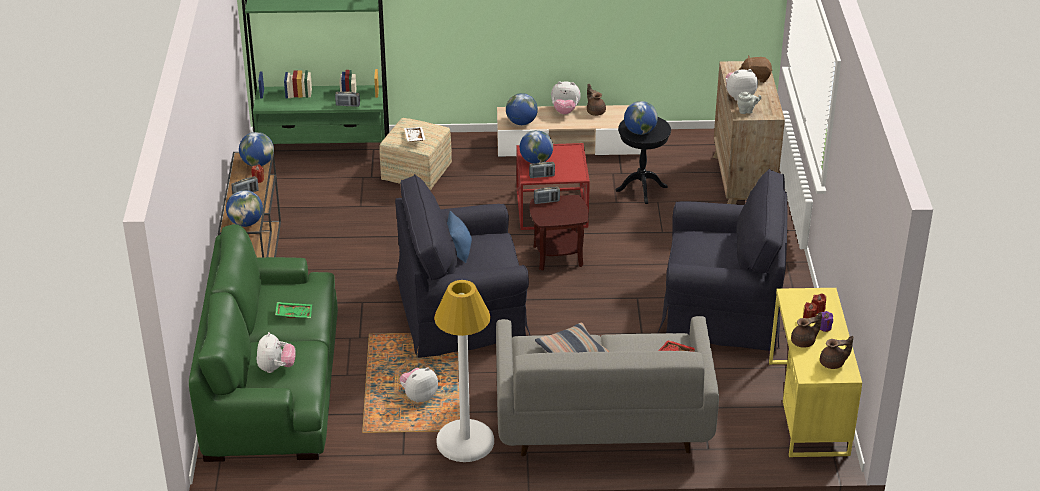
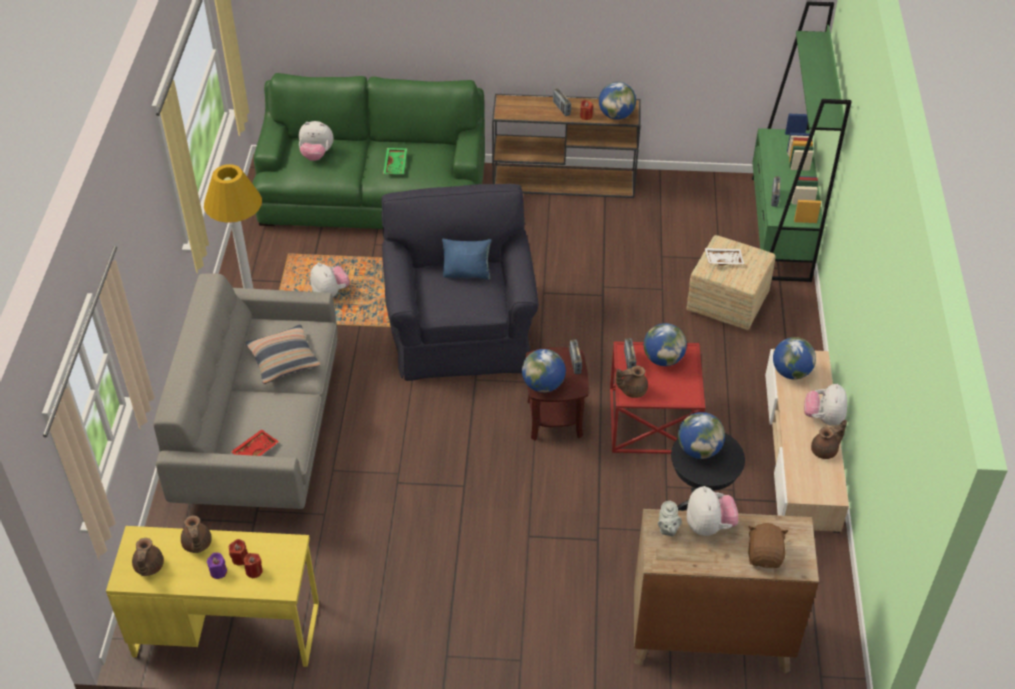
camera: 95 degrees right, 10 degrees up
(246, 223) = (509, 110): globe -> globe (543, 385)
(572, 174) = (632, 390): none -> brown teapot
(721, 307) = (432, 569): black armchair -> none

